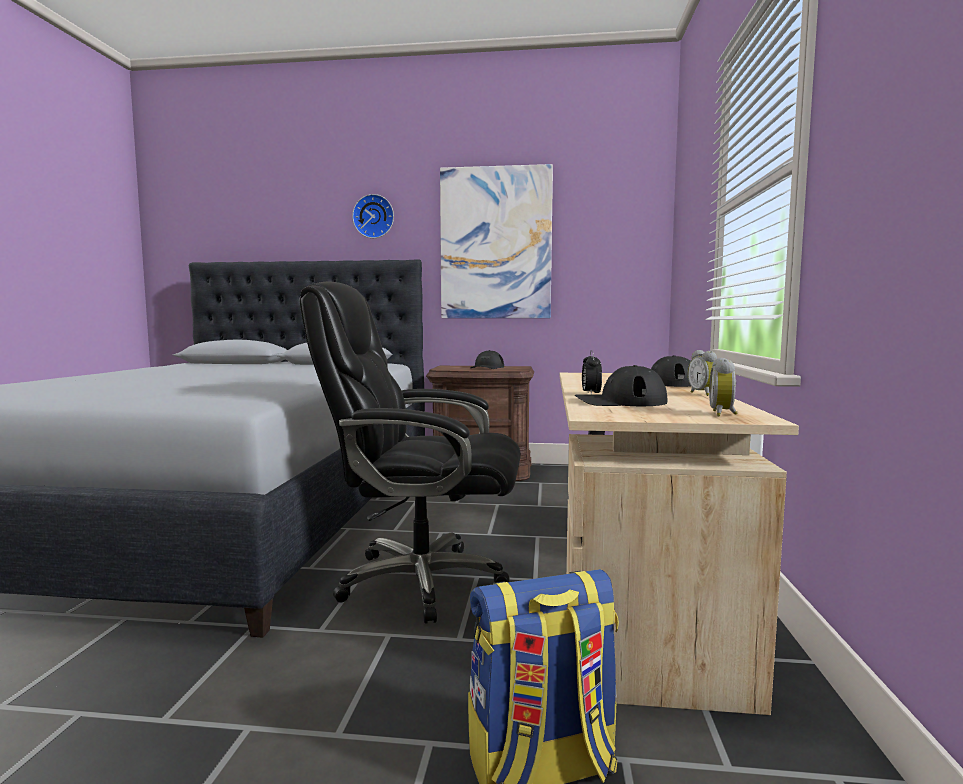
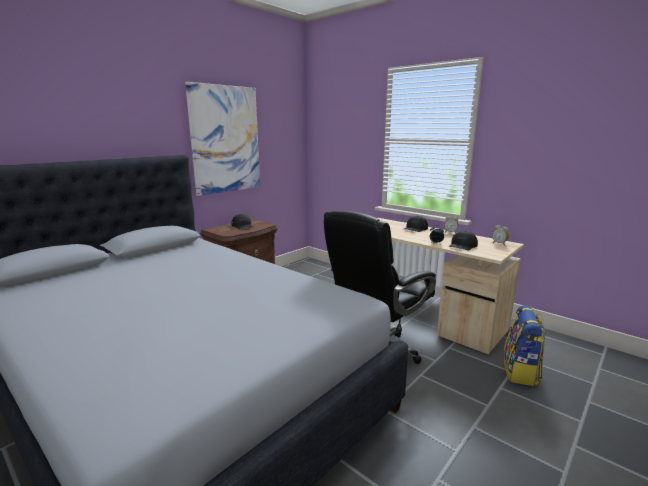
camera: 55 degrees left, 10 degrees up
(374, 217) = (135, 117): wall clock -> none

